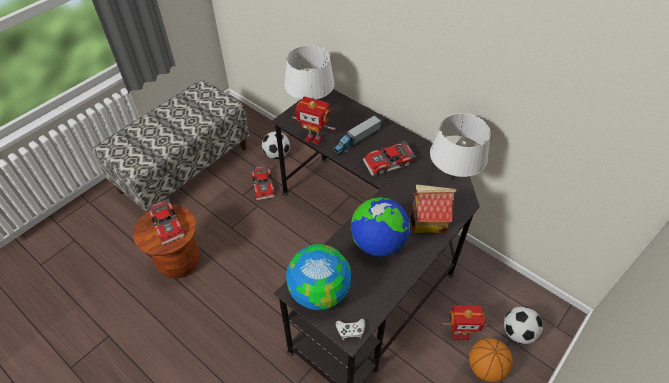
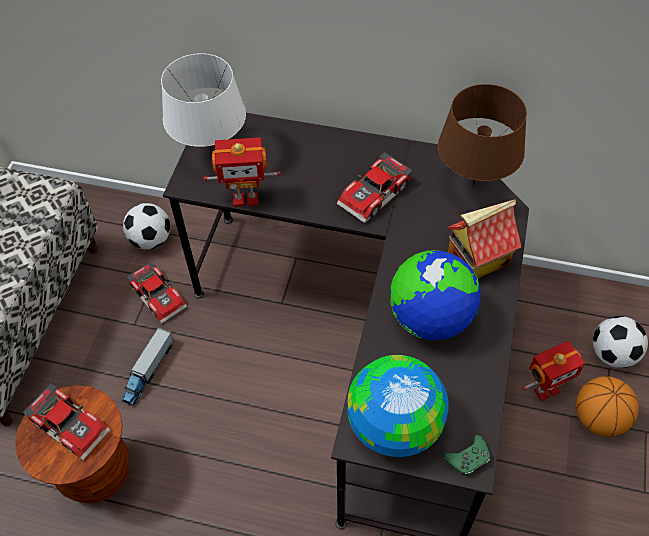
camera: 25 degrees left, 5 degrees up
(351, 330) = (468, 458): white game controller -> green game controller
(356, 140) = (310, 178): toy truck -> toy truck (148, 371)
(451, 179) = (473, 185): white table lamp -> brown table lamp

